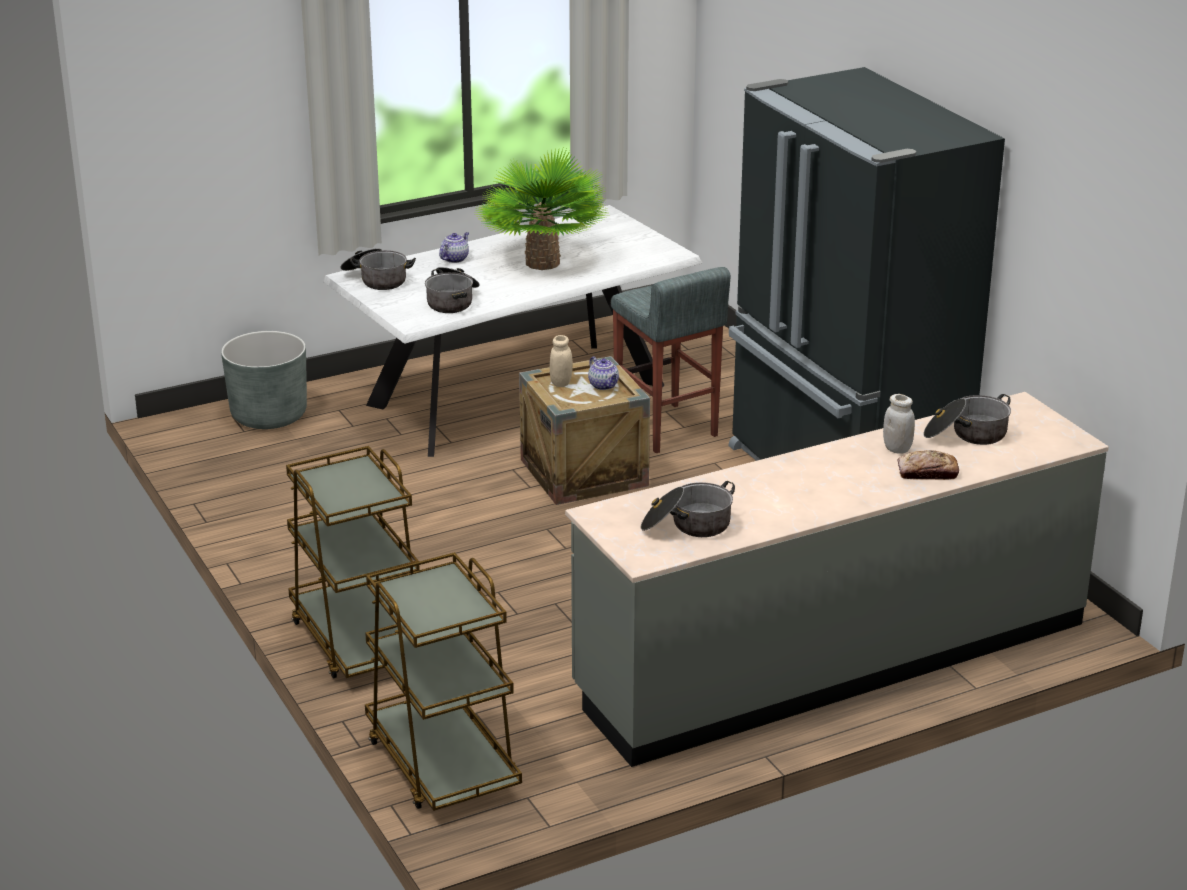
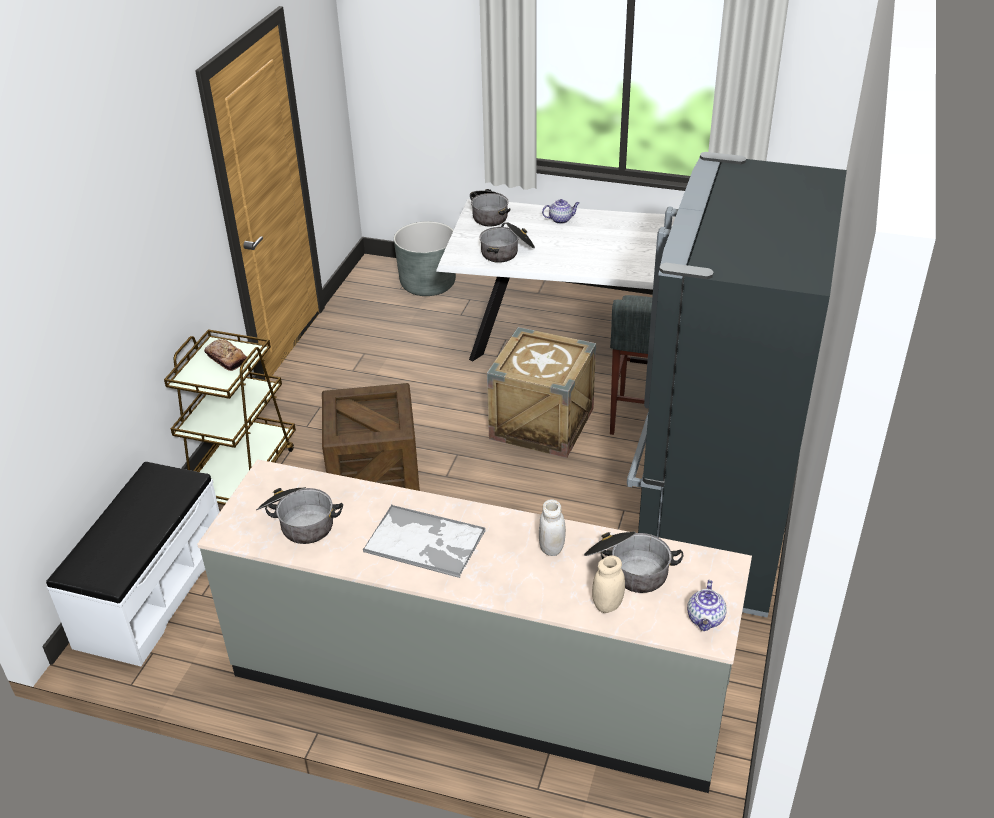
camera: 45 degrees right, 10 degrees up
(442, 763) = (151, 592): brown cart -> white bench
(503, 582) = (375, 479): none -> crate
(542, 263) = (611, 247): potted plant -> none
(561, 383) = (533, 349): beige jar -> beige jar (607, 605)
(604, 386) = (556, 365): teapot -> teapot (705, 619)
(805, 489) = (425, 542): none -> tray
(927, 473) = (535, 586): bread -> bread (226, 358)

